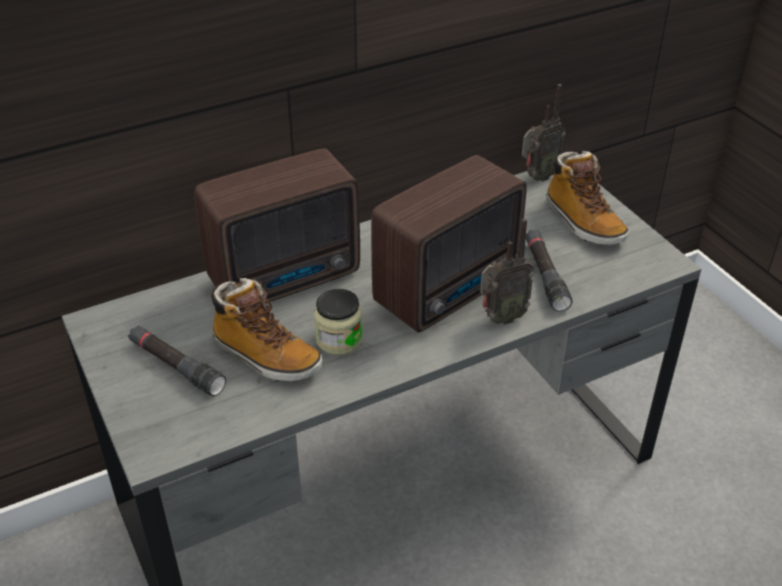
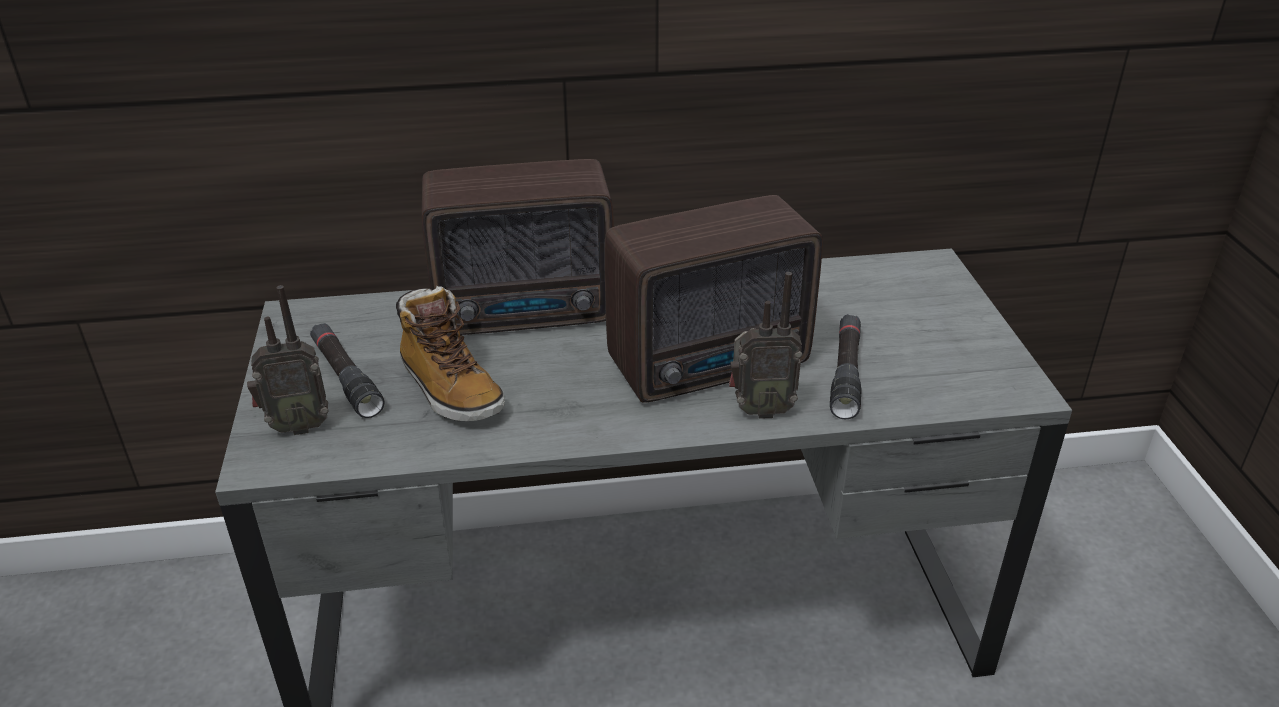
camera: 20 degrees right, 5 degrees down
(339, 339) = (545, 390): jar -> none
(537, 177) = (899, 262): radio -> radio (297, 426)
(583, 222) = (931, 323): boot -> none

